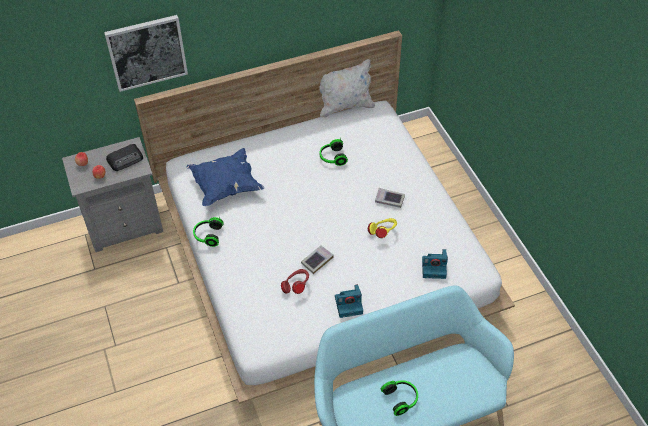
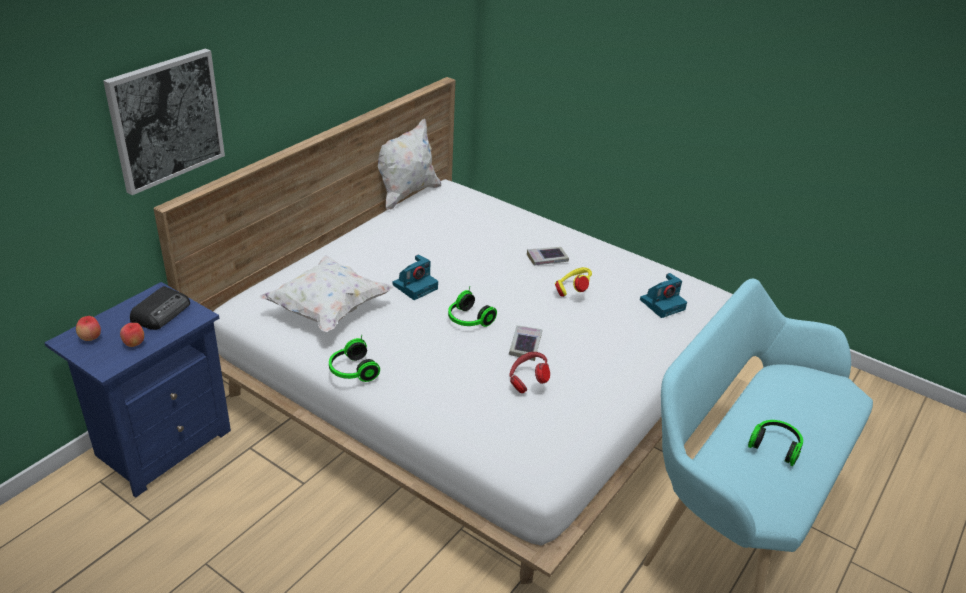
camera: 35 degrees left, 15 degrees down
(125, 224) = (161, 444): grey nightstand -> blue nightstand
(226, 186) = (328, 310): blue pillow -> white pillow
(332, 157) = (440, 241): headphones -> headphones (468, 320)
(349, 304) = (610, 376): camera -> camera (415, 286)

